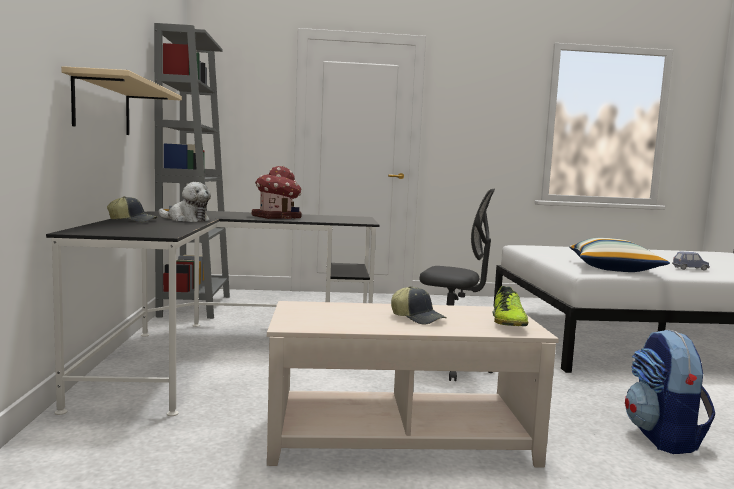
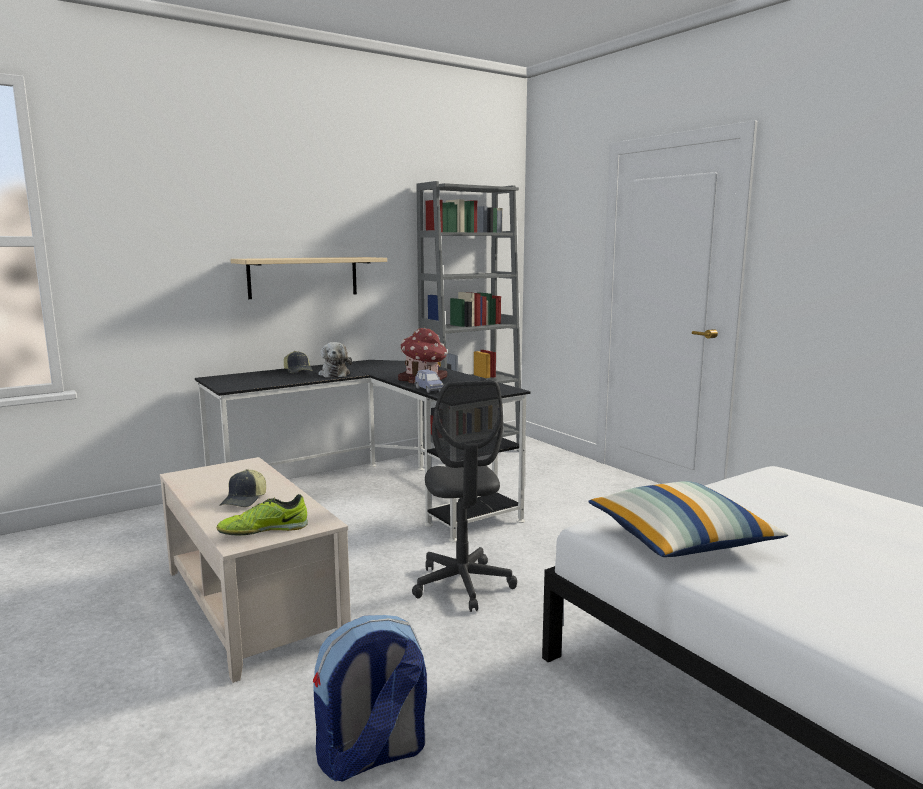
camera: 60 degrees right, 5 degrees up
(690, 269) = (841, 597): blue toy car -> blue toy car (429, 389)

